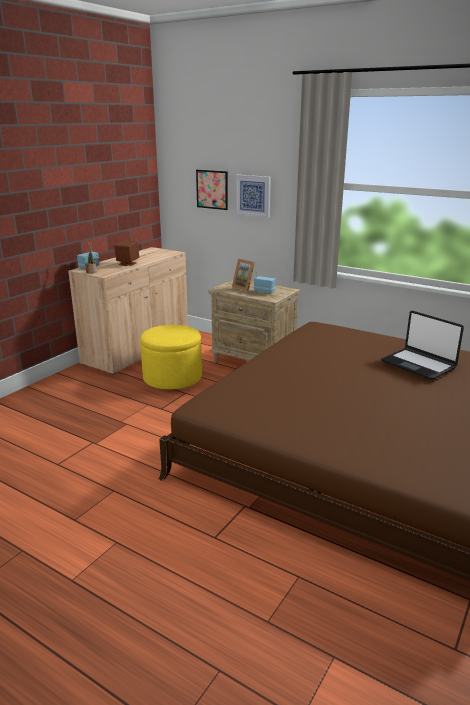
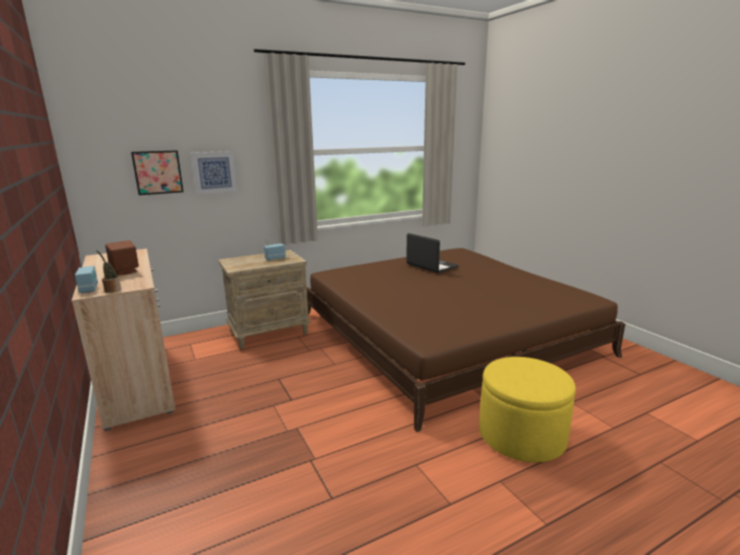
camera: 60 degrees left, 5 degrees down
(172, 378) = (238, 377): yellow ottoman -> yellow ottoman (521, 435)
(244, 287) = (251, 261): picture frame -> none
(418, 364) = (431, 266): laptop -> laptop turned 120 degrees counterclockwise

